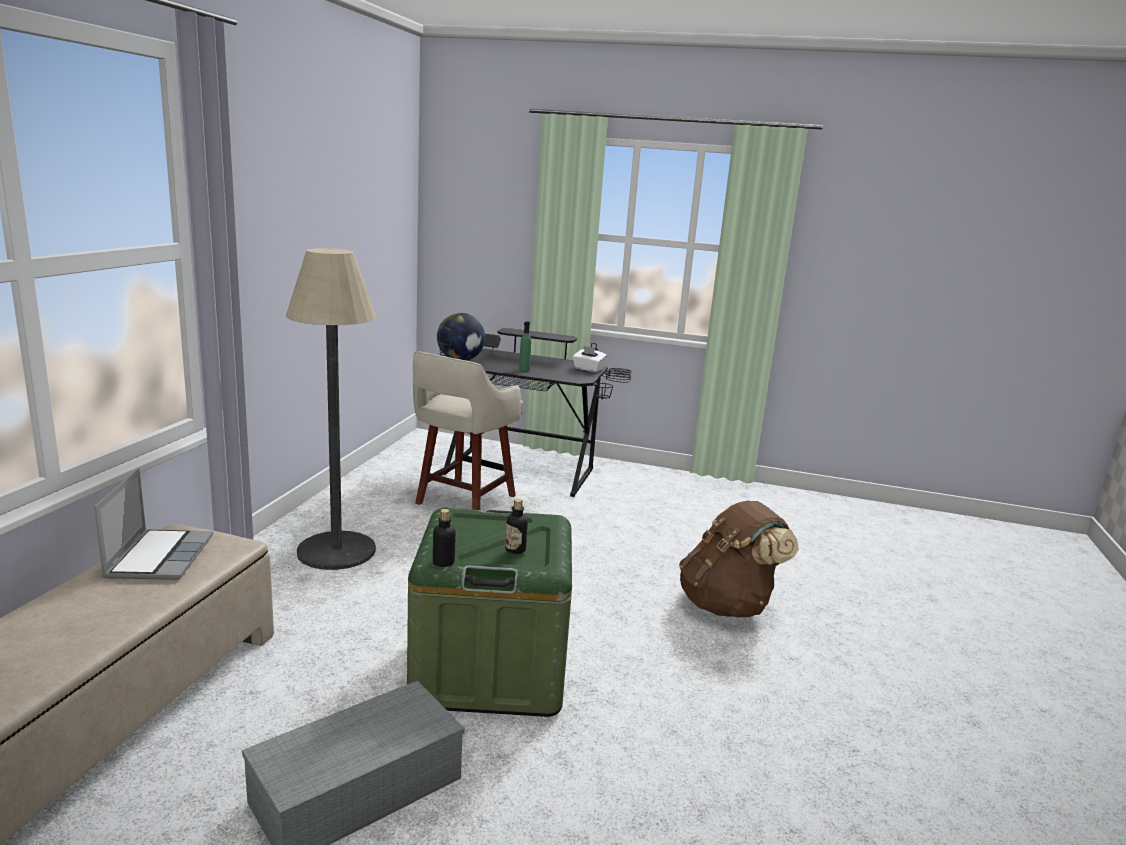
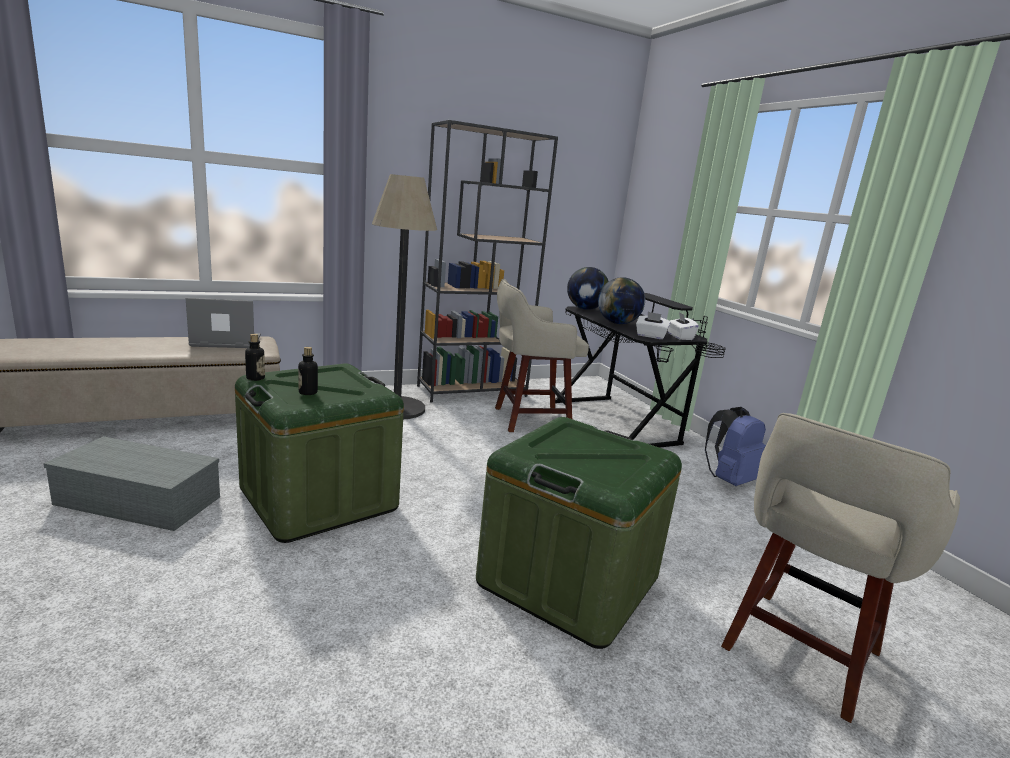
camera: 50 degrees right, 0 degrees up
(159, 556) = (225, 342): laptop -> laptop turned 150 degrees counterclockwise
(356, 495) = (472, 391): none -> bookcase
(524, 369) = (617, 323): green bottle -> globe
(576, 376) = (650, 336): none -> white tissue box
(662, 484) = (729, 480): none -> blue backpack
(728, 605) = (568, 580): brown backpack -> green storage box
(852, 571) = (797, 654): none -> beige stool

